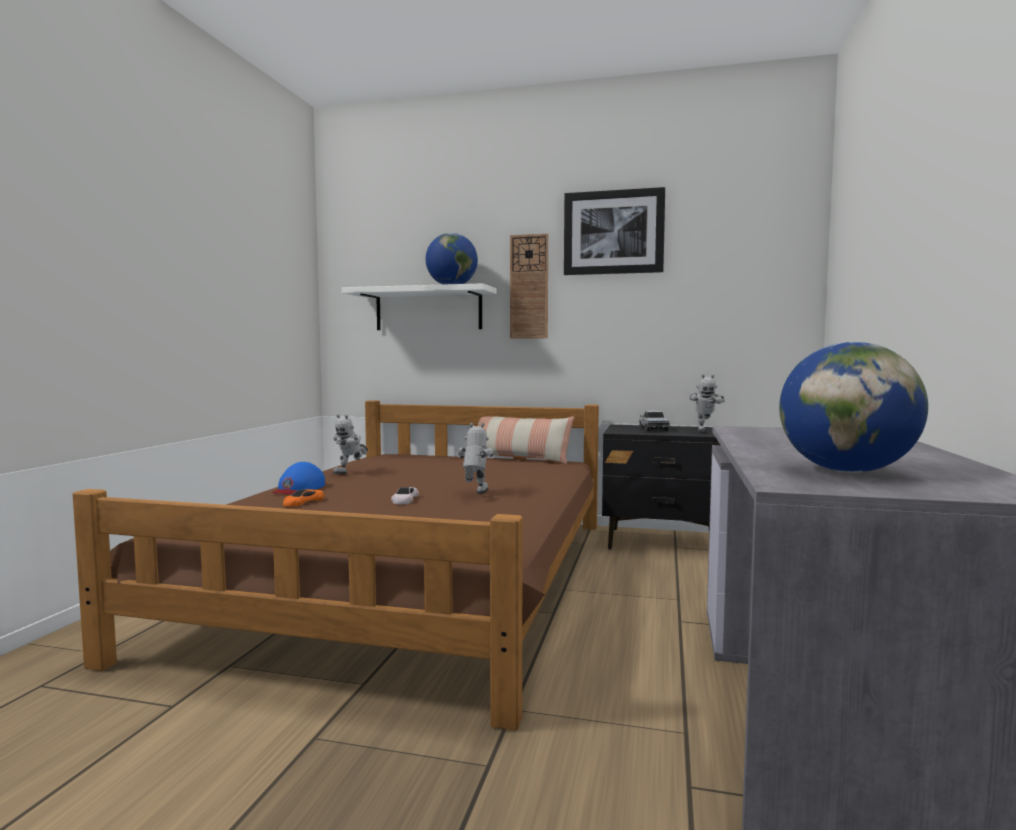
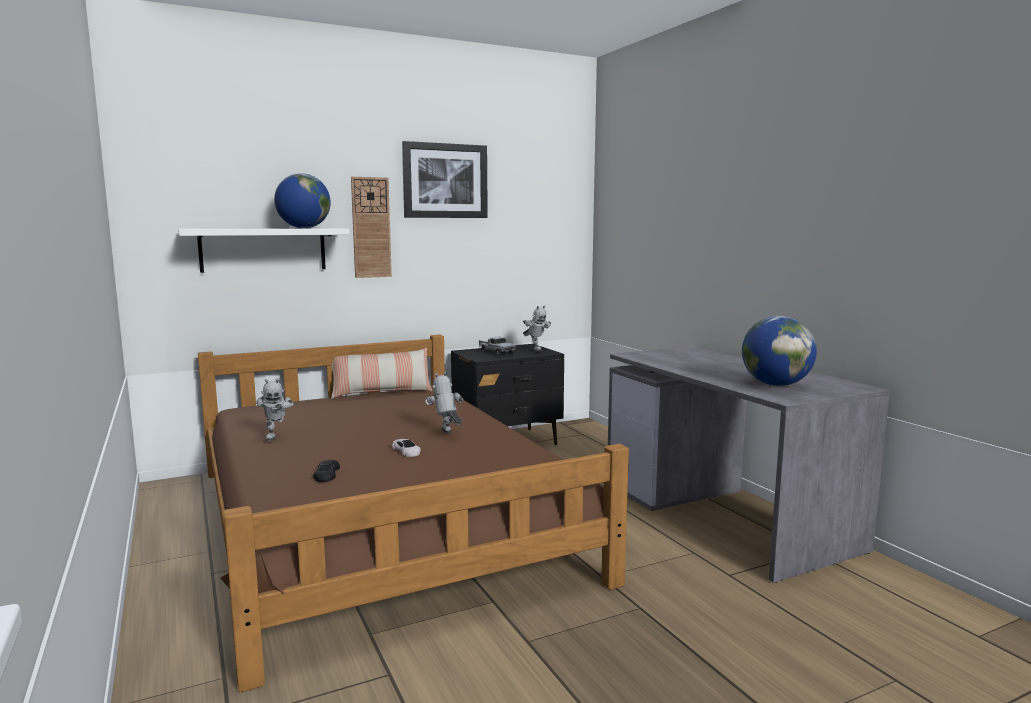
camera: 40 degrees left, 5 degrees up
(298, 488) = (277, 463): blue cap -> none
(303, 502) = (326, 474): orange toy car -> black toy car

